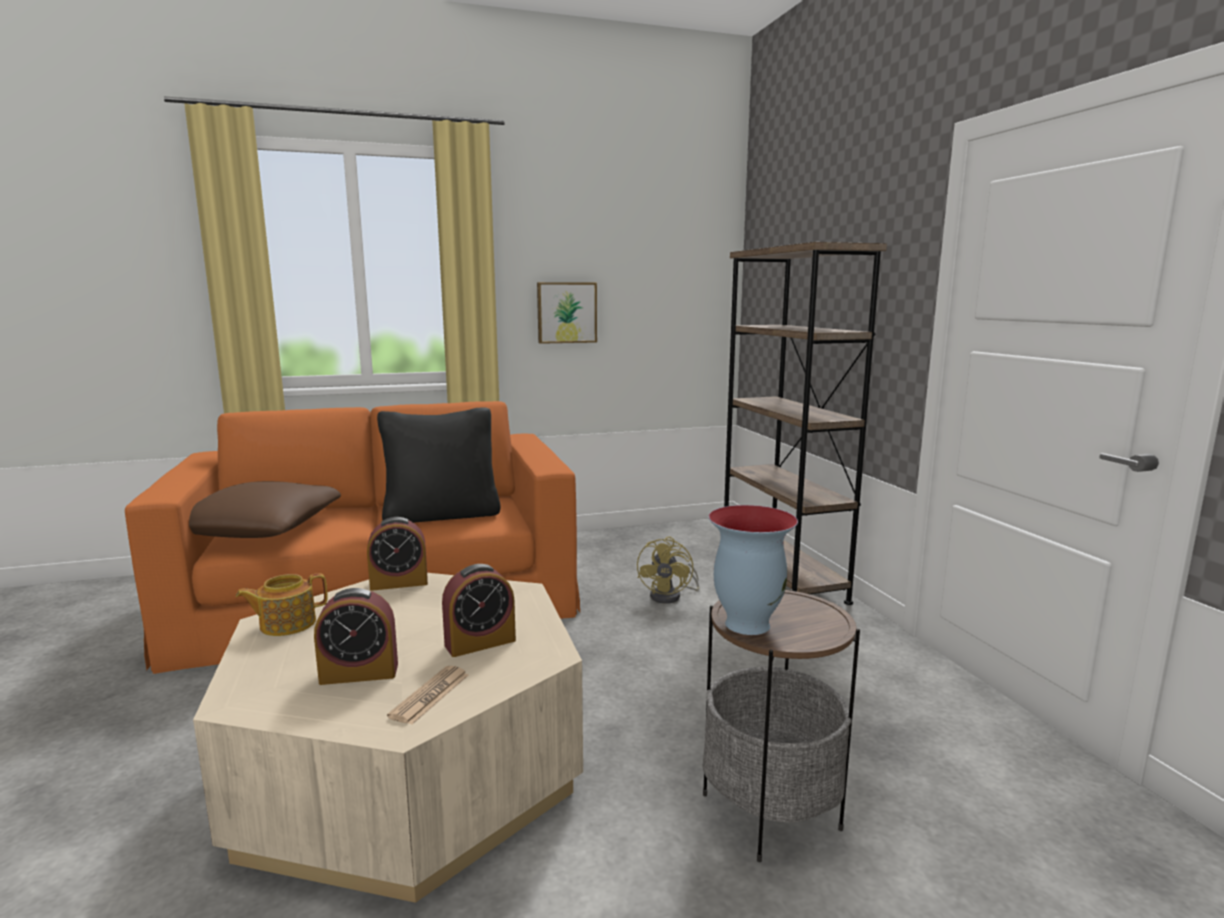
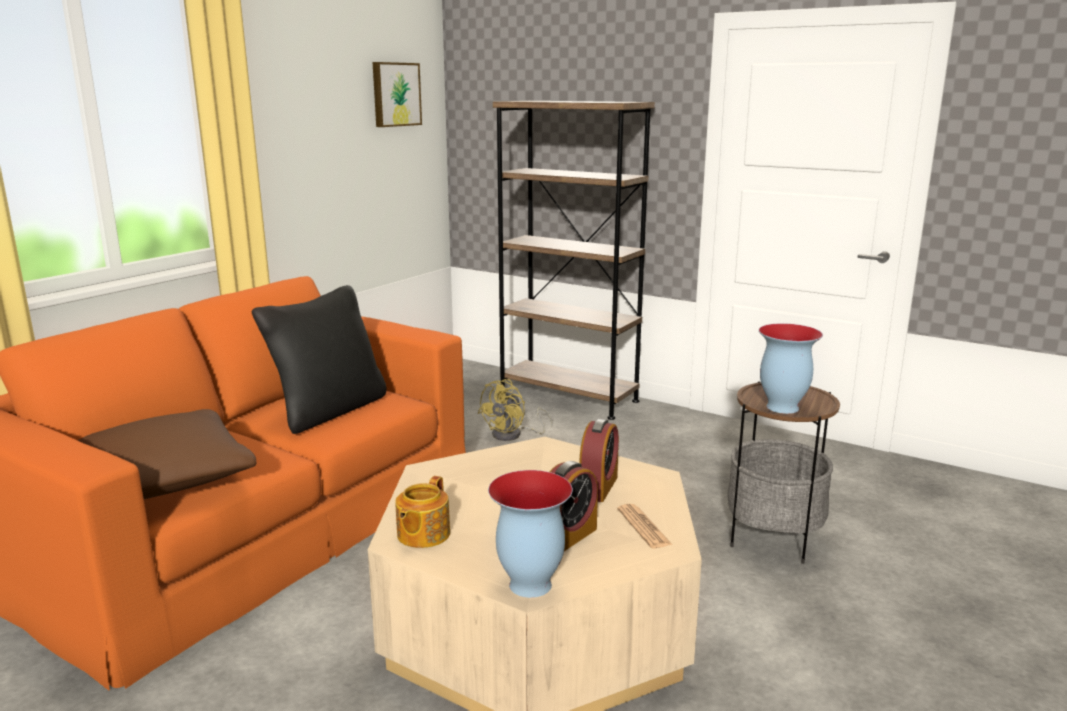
camera: 40 degrees left, 5 degrees up
(245, 697) = (528, 584): none -> vase
(399, 583) = (435, 474): alarm clock -> none
(566, 312) = (311, 166): picture -> picture (395, 94)
(671, 596) = (513, 435): yellow fan -> yellow fan turned 60 degrees clockwise

